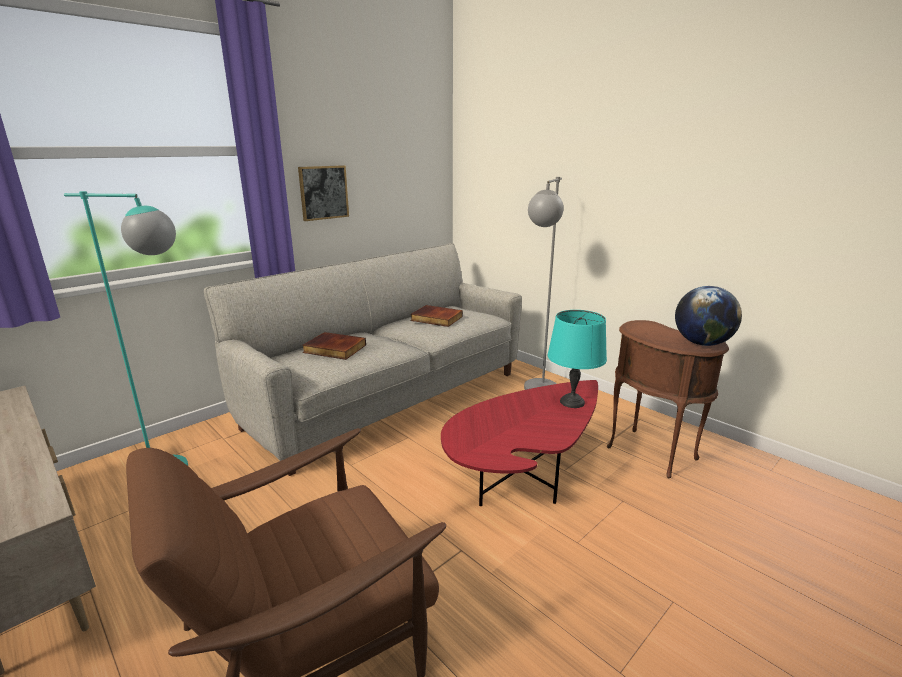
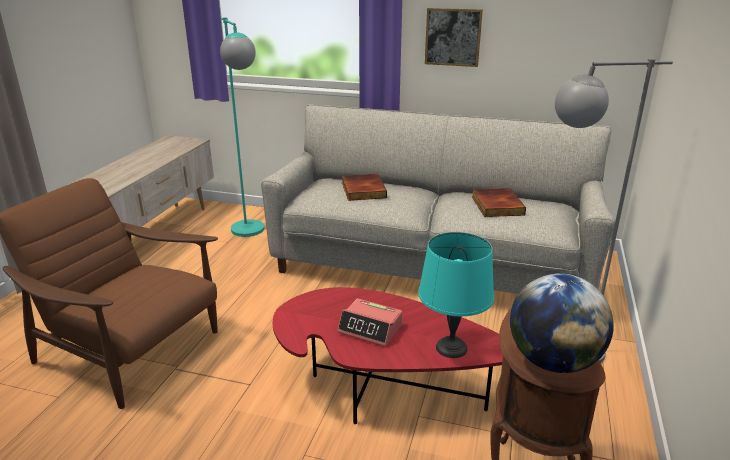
camera: 60 degrees right, 5 degrees up
(525, 423) = (370, 329): none -> alarm clock

